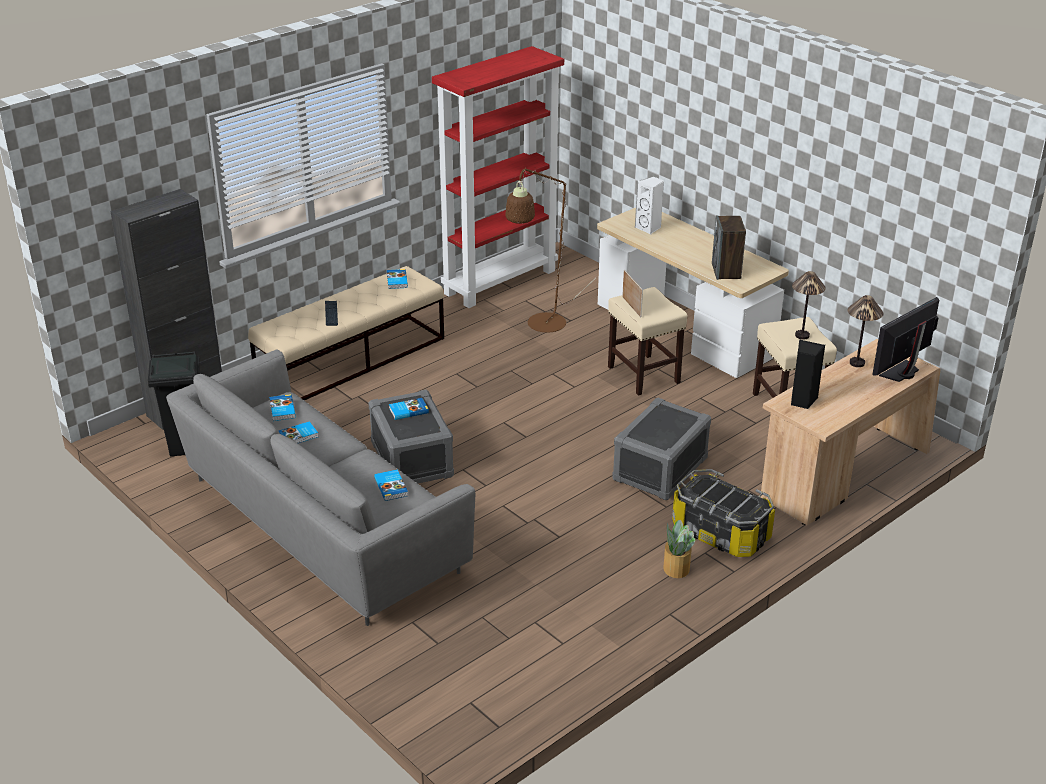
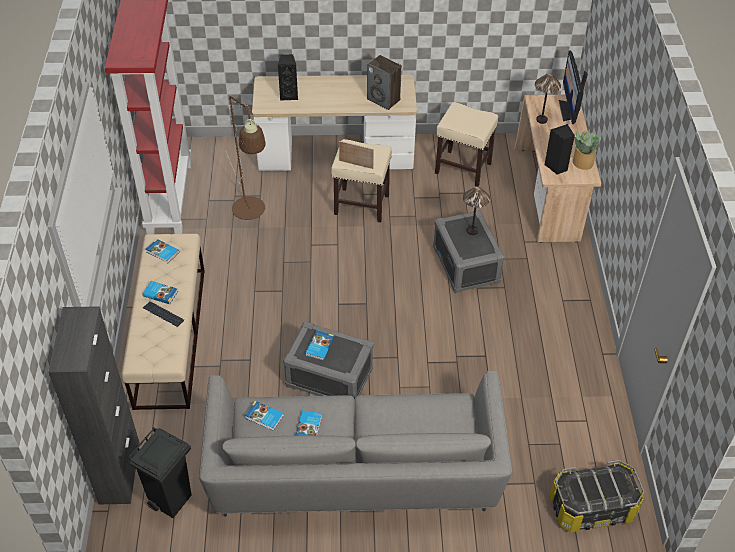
camera: 50 degrees left, 15 degrees up
(391, 487) = (423, 410): book -> book (160, 293)
(649, 228) = (289, 95): white speaker -> black speaker
(676, 568) = (565, 322): potted plant -> potted plant (582, 162)
(720, 533) = (551, 281): storage box -> storage box (592, 508)
(802, 335) = (471, 118): table lamp -> table lamp (472, 230)

